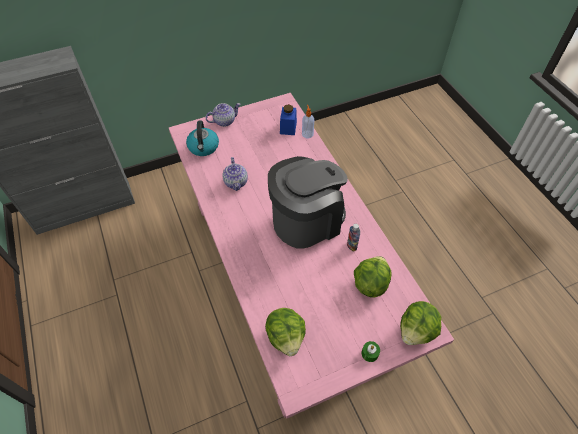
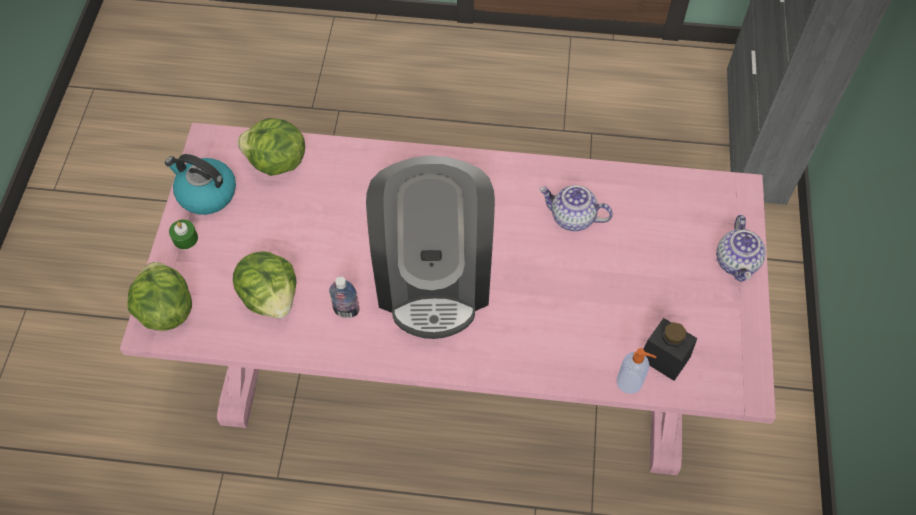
camera: 120 degrees right, 5 degrees up
(203, 147) = (681, 205): kettle -> kettle (206, 194)
(288, 128) = (664, 357): blue jar -> black jar

